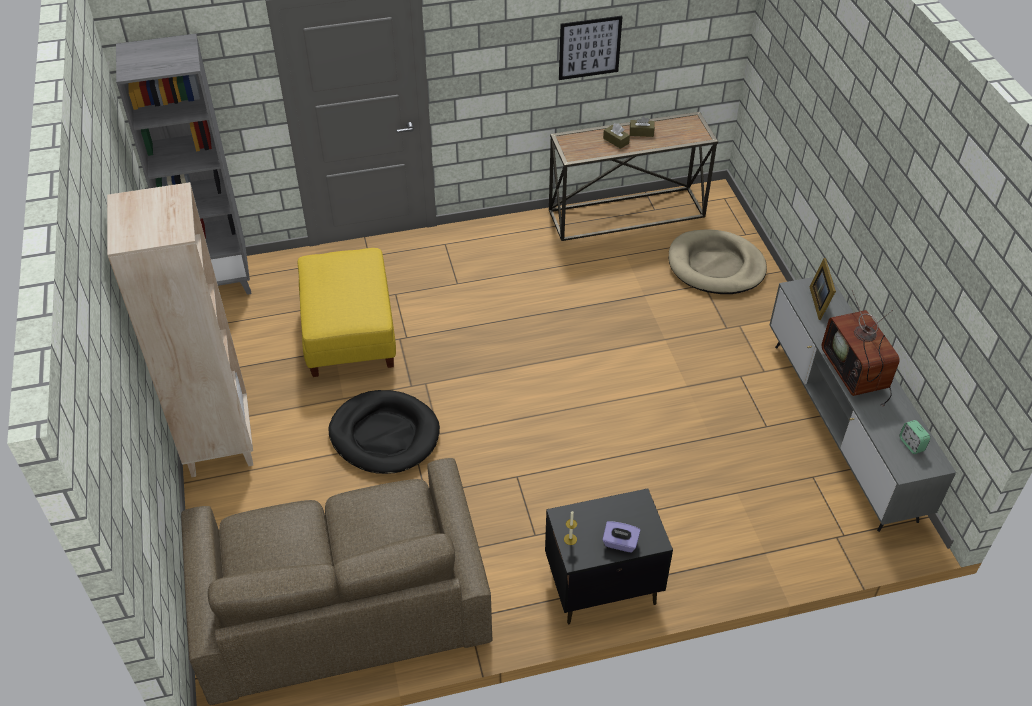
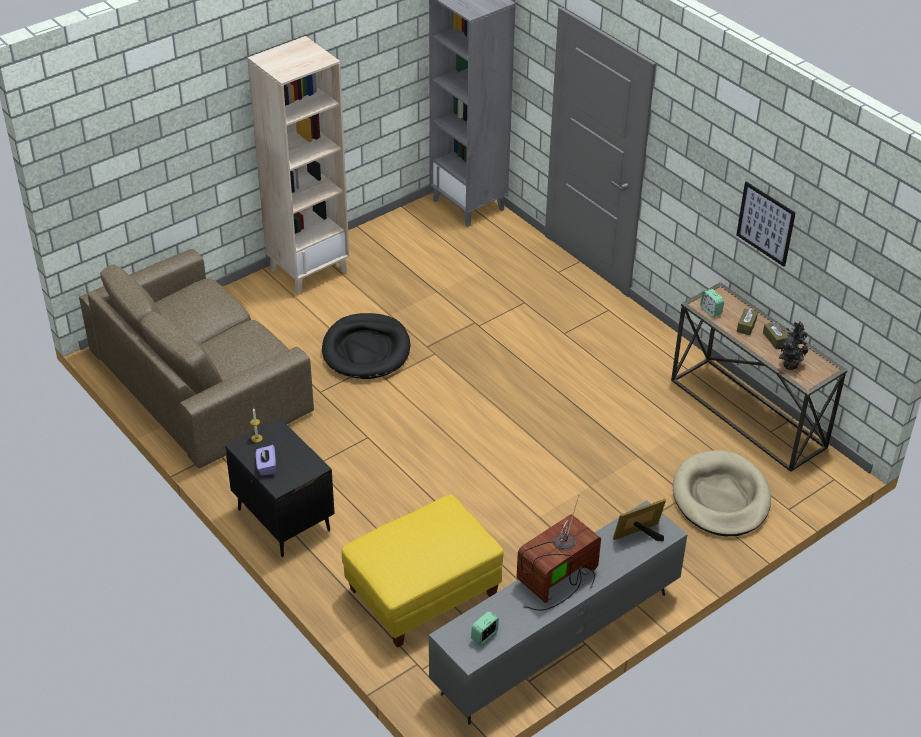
camera: 65 degrees right, 5 degrees down
(349, 335) = (459, 294): yellow ottoman -> yellow ottoman (422, 593)
(584, 152) = (711, 310): none -> alarm clock
(677, 137) = (789, 365): none -> potted plant

